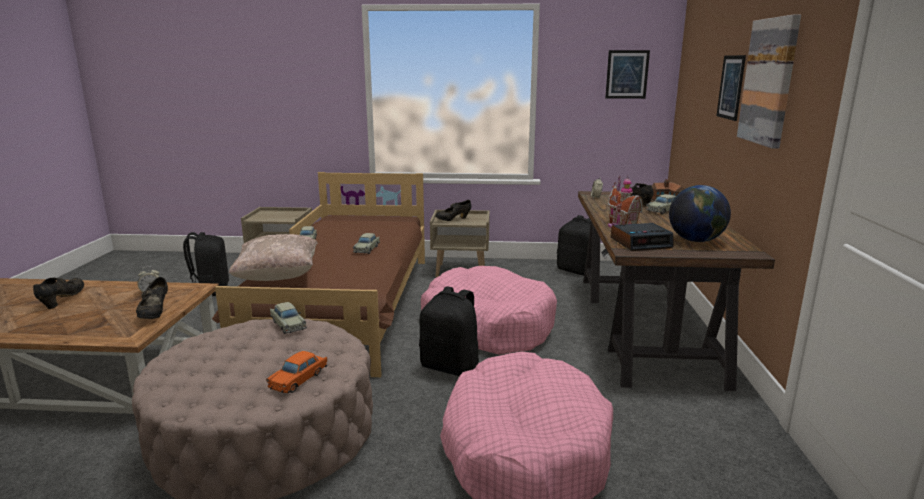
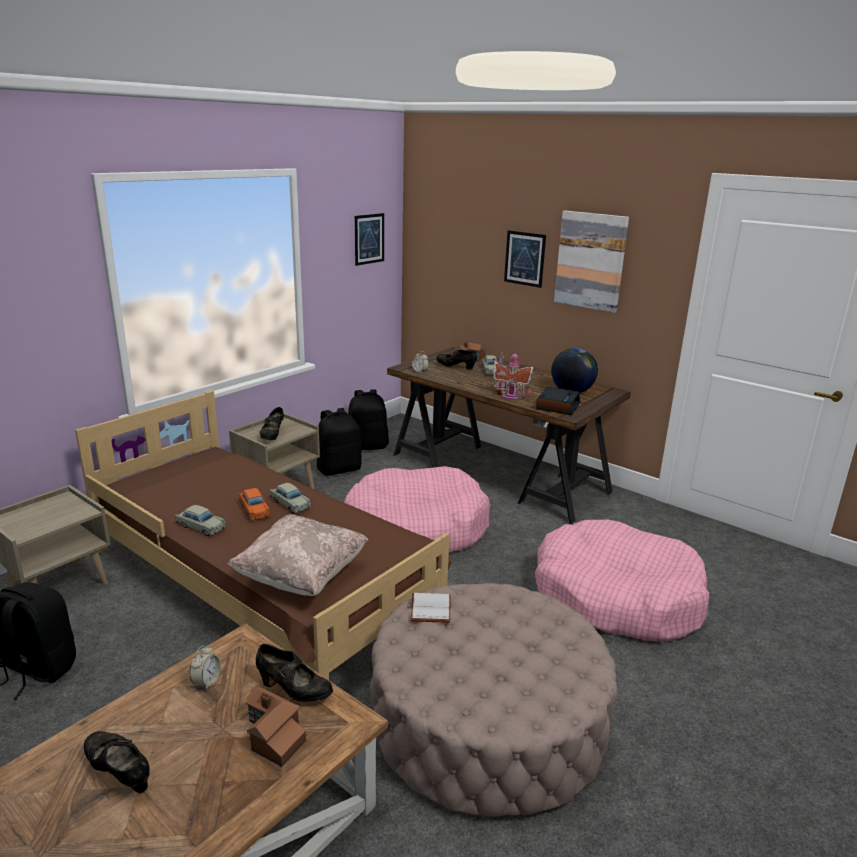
camera: 55 degrees left, 5 degrees up
(107, 321) = (273, 735): none -> toy house
(288, 324) = (429, 608): beige toy car -> white book
(299, 379) = (559, 633): orange toy car -> orange toy car (254, 510)
(451, 366) = (467, 576): black backpack -> black backpack (339, 469)

